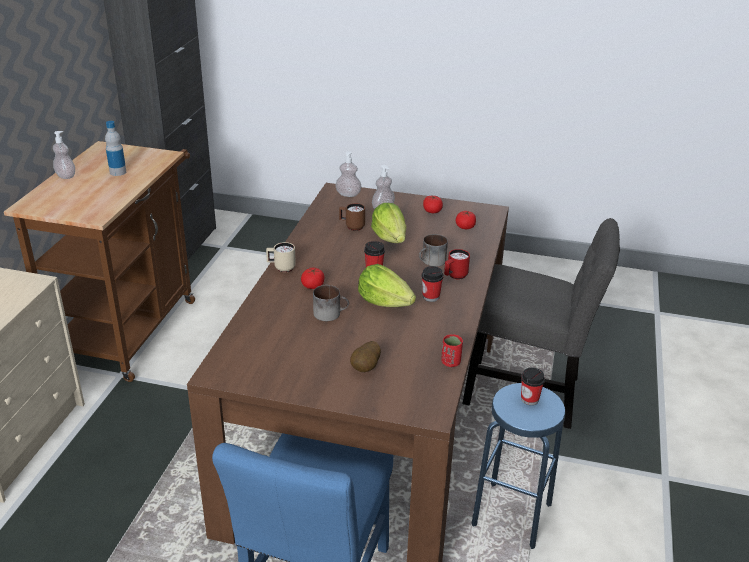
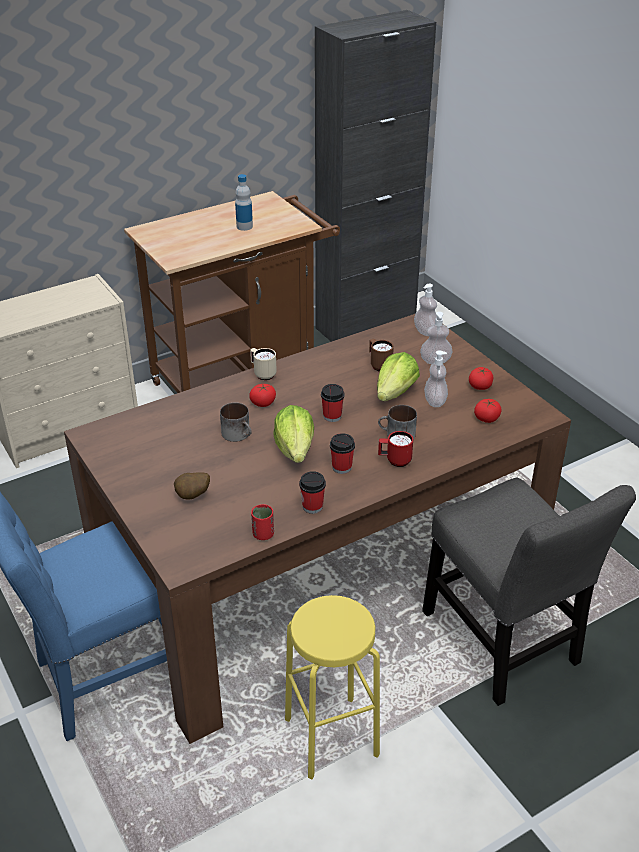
camera: 45 degrees right, 5 degrees up
(65, 176) = (204, 215): soap dispenser -> soap dispenser (435, 401)
(512, 515) = (331, 737): blue stool -> yellow stool
(529, 399) = (342, 621): cup -> cup (312, 506)

